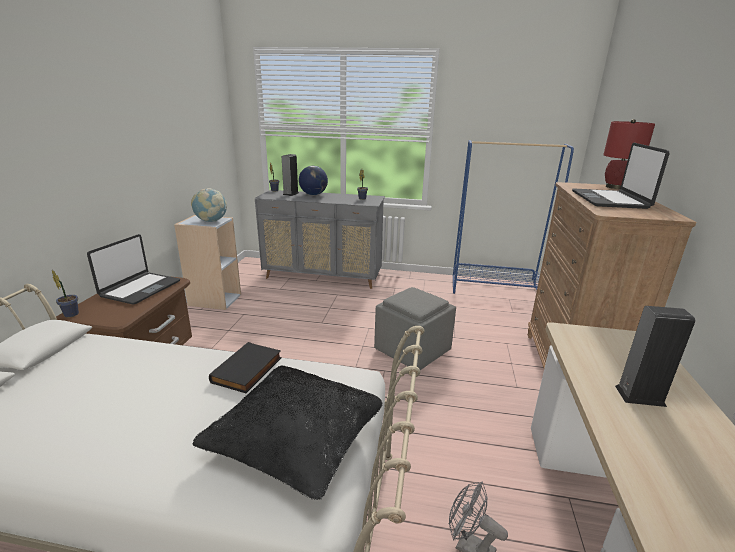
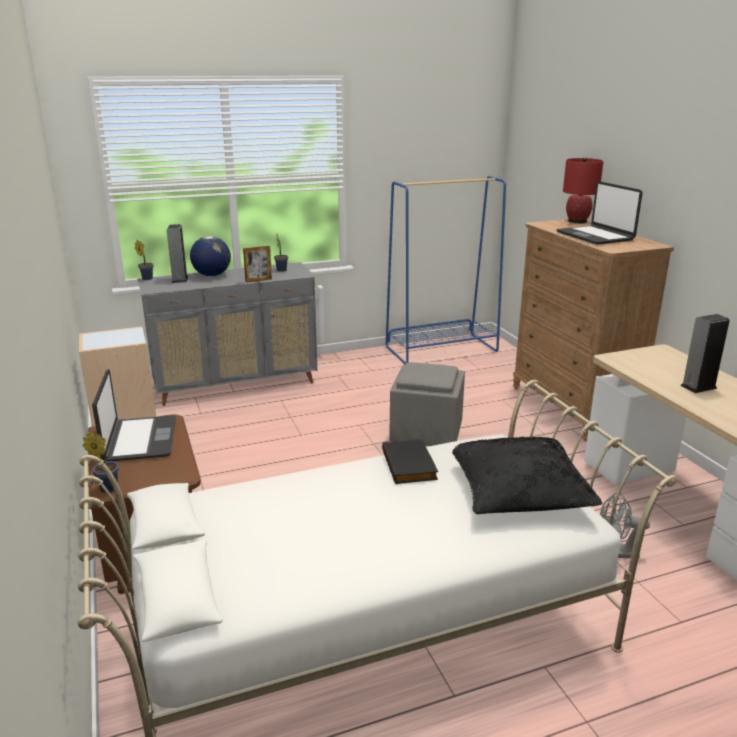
camera: 30 degrees left, 0 degrees up
(211, 221) = (123, 336): globe -> none
(336, 202) = (258, 280): none -> picture frame

